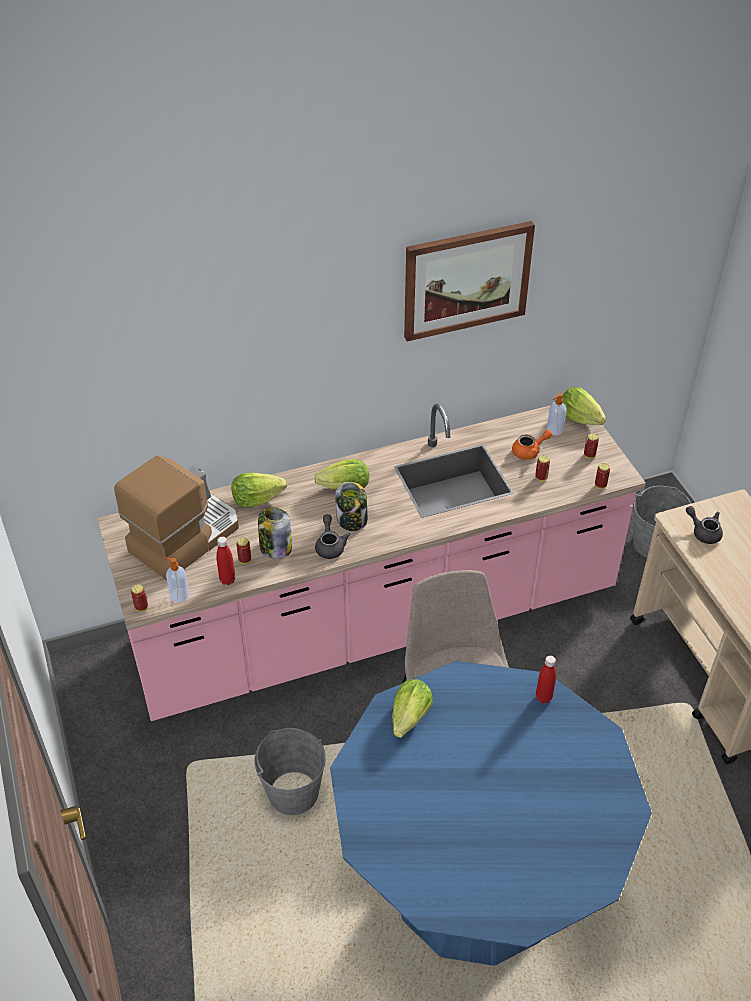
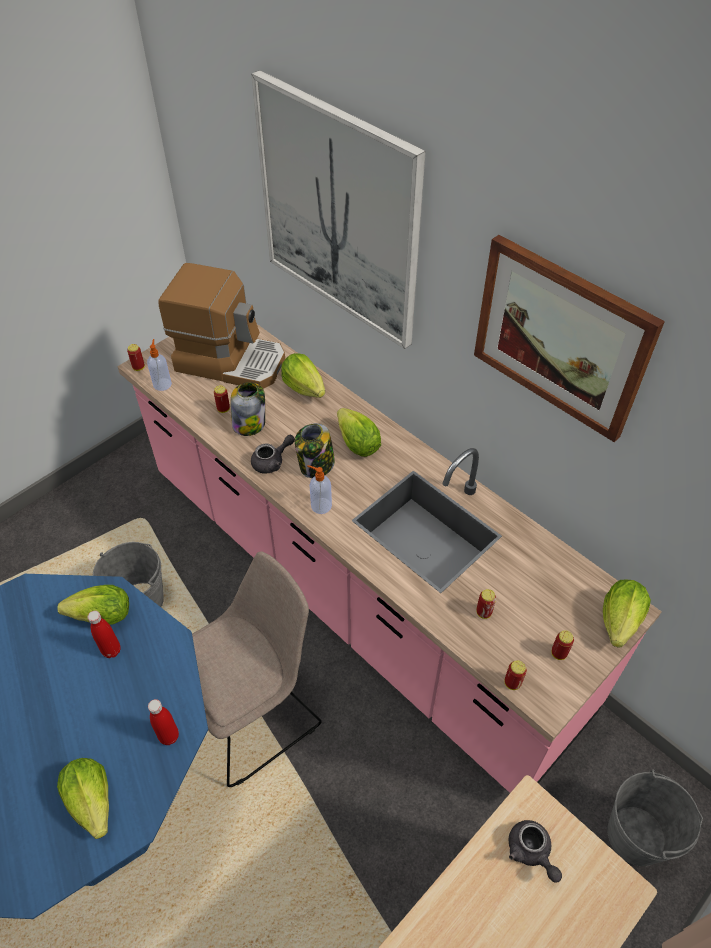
camera: 65 degrees right, 5 degrees up
(227, 580) = (193, 407): red bottle -> red bottle (111, 650)
(246, 329) = (339, 213): none -> picture
(529, 451) = (520, 586): orange teapot -> none
(554, 430) = (576, 600): soap dispenser -> soap dispenser (320, 505)
(576, 757) = (92, 801): none -> lettuce
(703, 532) = (531, 852): grey teapot -> grey teapot turned 135 degrees clockwise

